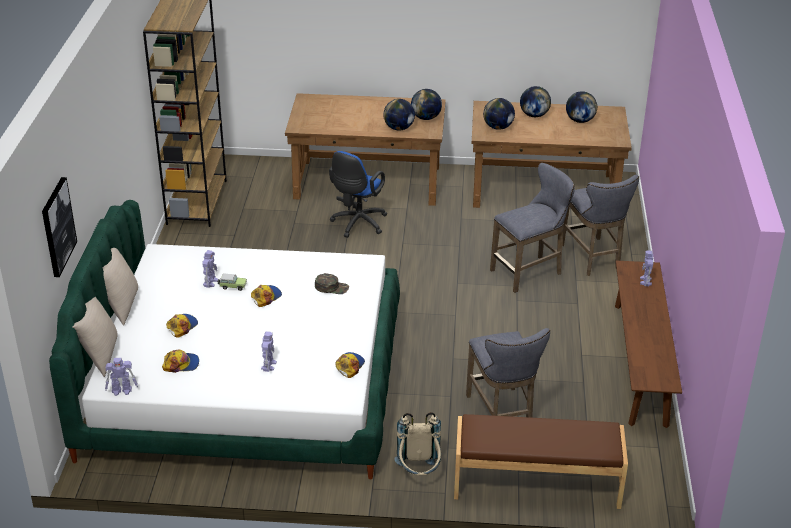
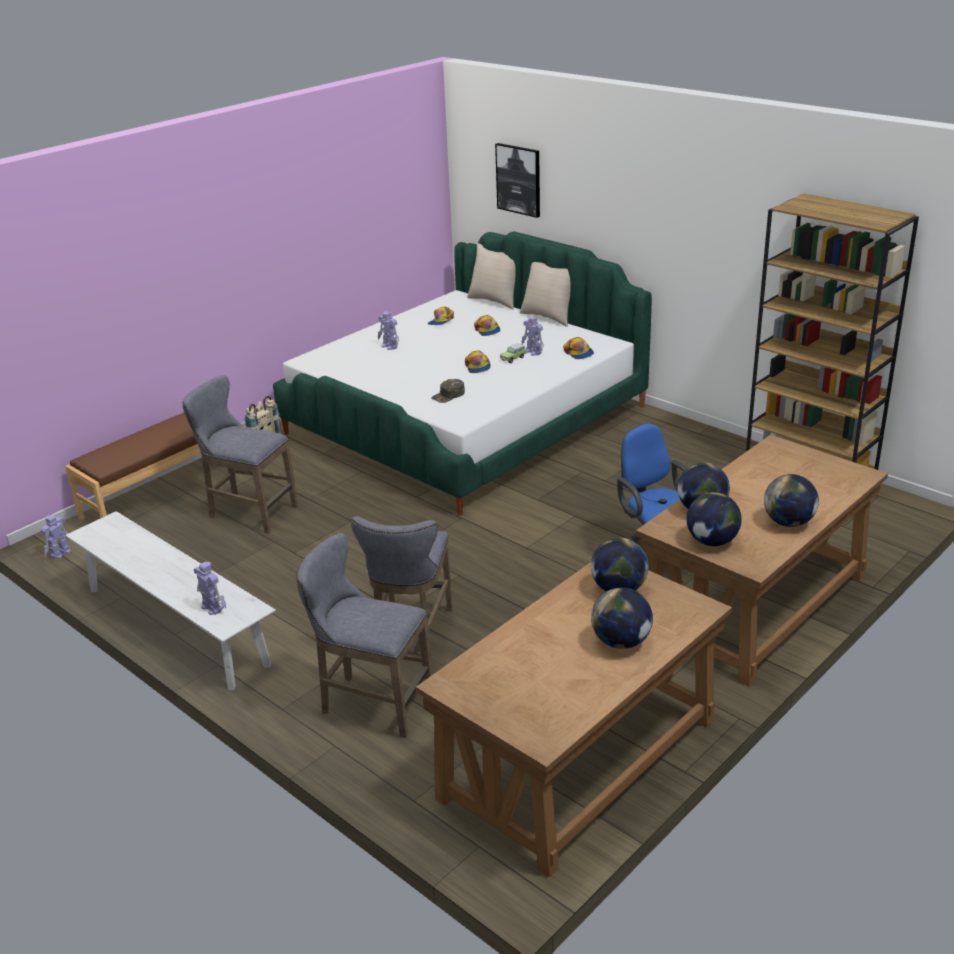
camera: 130 degrees right, 5 degrees down
(122, 390) = (443, 300): toy robot -> toy robot (60, 553)
(349, 366) = (337, 372): cap -> cap (578, 353)
(580, 120) = (553, 680): globe -> globe (788, 522)
(640, 363) = (176, 626): brown bench -> white bench

